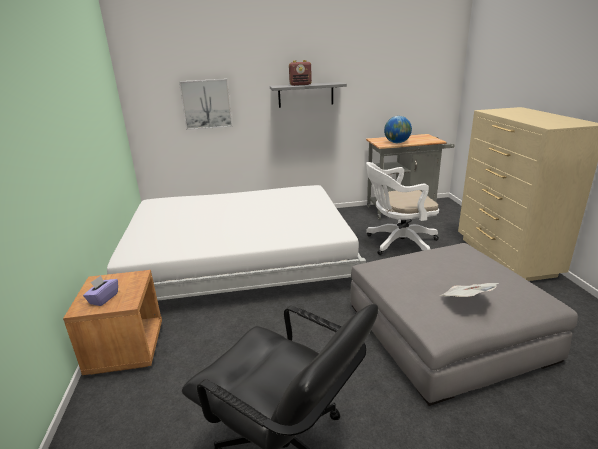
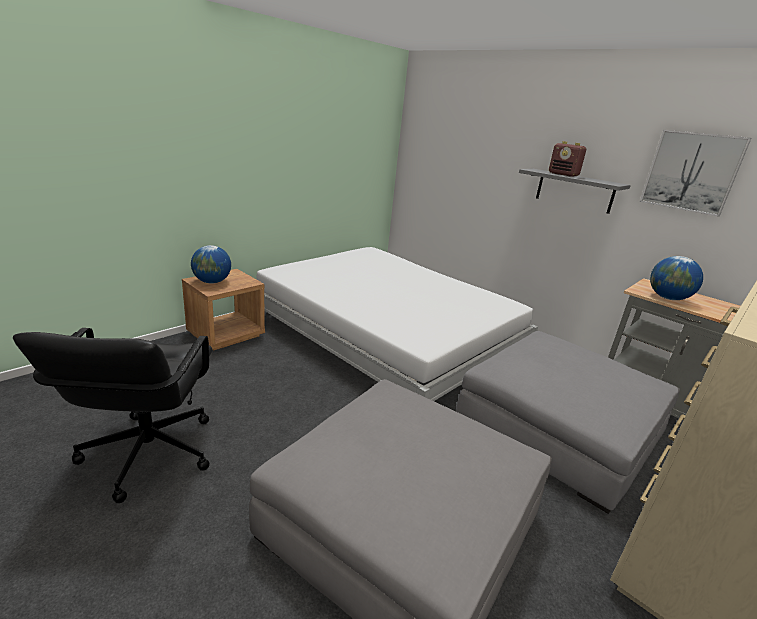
camera: 50 degrees right, 0 degrees up
(103, 298) = (212, 282): purple tissue box -> globe
(206, 104) = (463, 173): picture -> picture (691, 172)
(397, 243) = (558, 427): white office chair -> grey ottoman
(466, 301) = (359, 471): newspaper -> none

